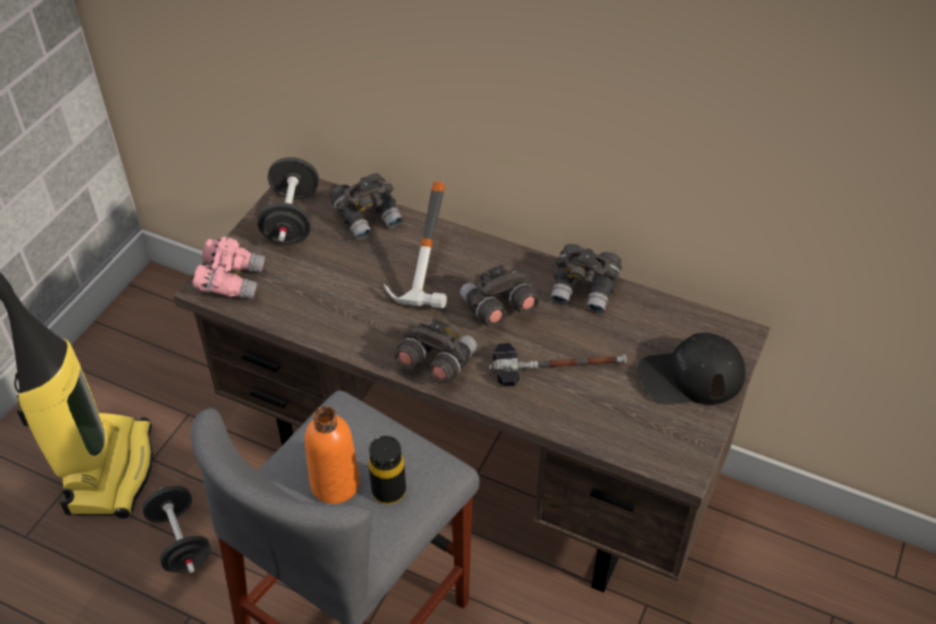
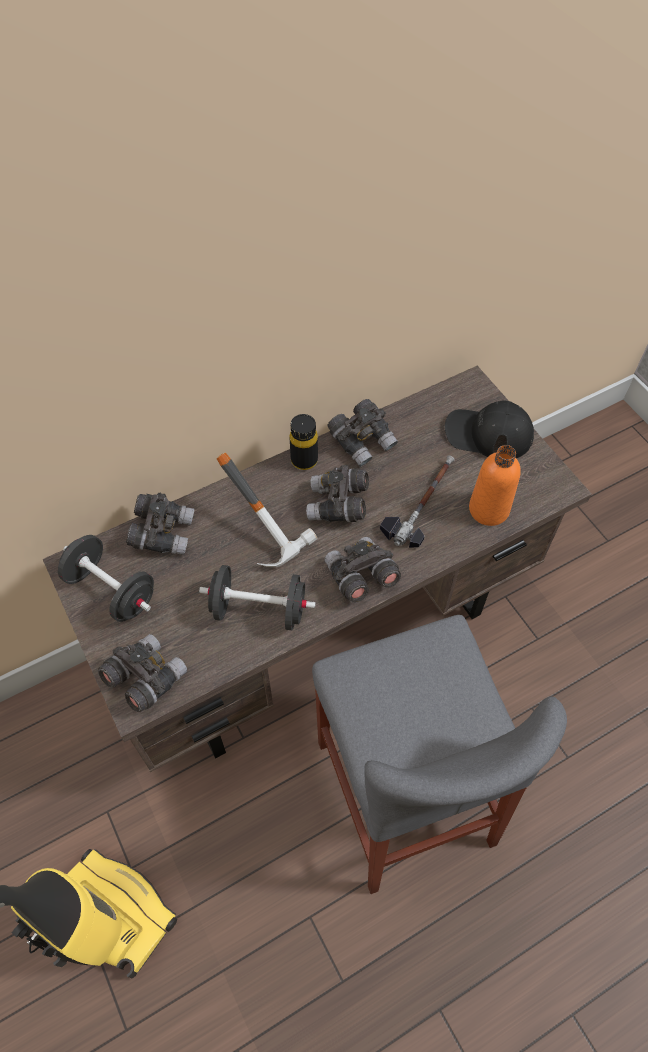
camera: 55 degrees left, 10 degrees up
(181, 541) = (233, 887): black dumbbell -> black dumbbell (259, 609)
(231, 281) = (145, 678): pink binoculars -> grey binoculars
(335, 484) = (417, 718): orange bottle -> orange bottle (488, 509)
(389, 491) = (449, 683): black bottle -> black bottle (304, 460)
(690, 376) = (488, 434): black cap -> black cap turned 75 degrees clockwise

